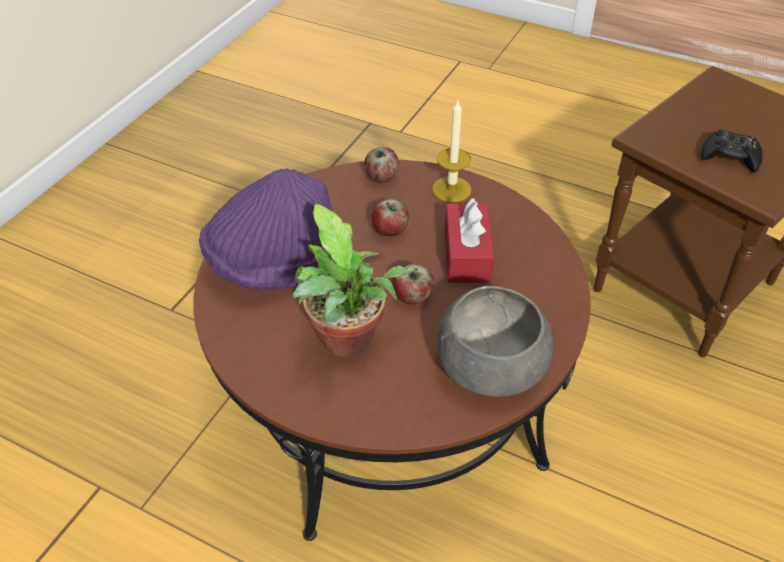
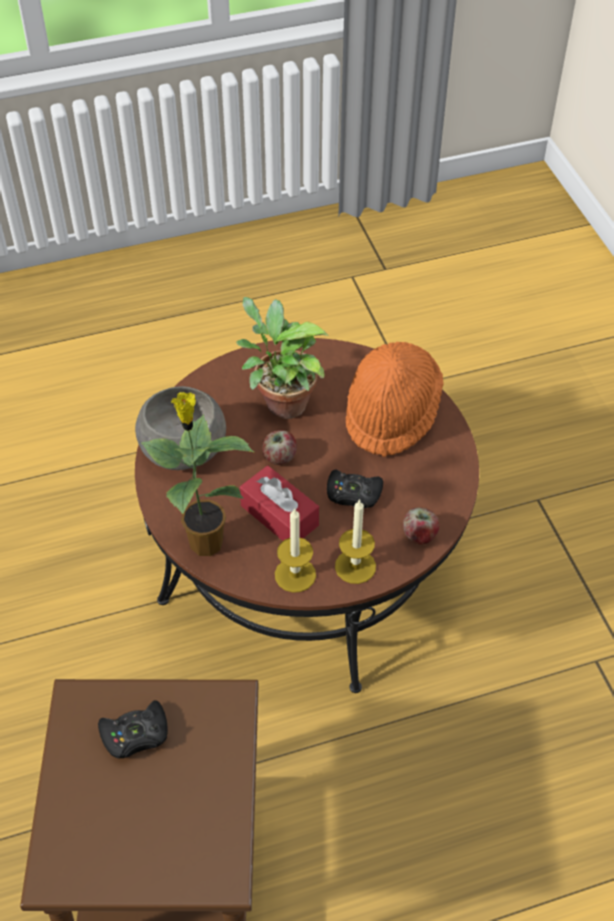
camera: 135 degrees right, 5 degrees up
(274, 264) = (391, 413): purple hat -> orange hat
(390, 230) = (353, 494): apple -> black game controller
(502, 211) = (295, 575): none -> candle
(550, 277) = (204, 541): none -> potted plant

